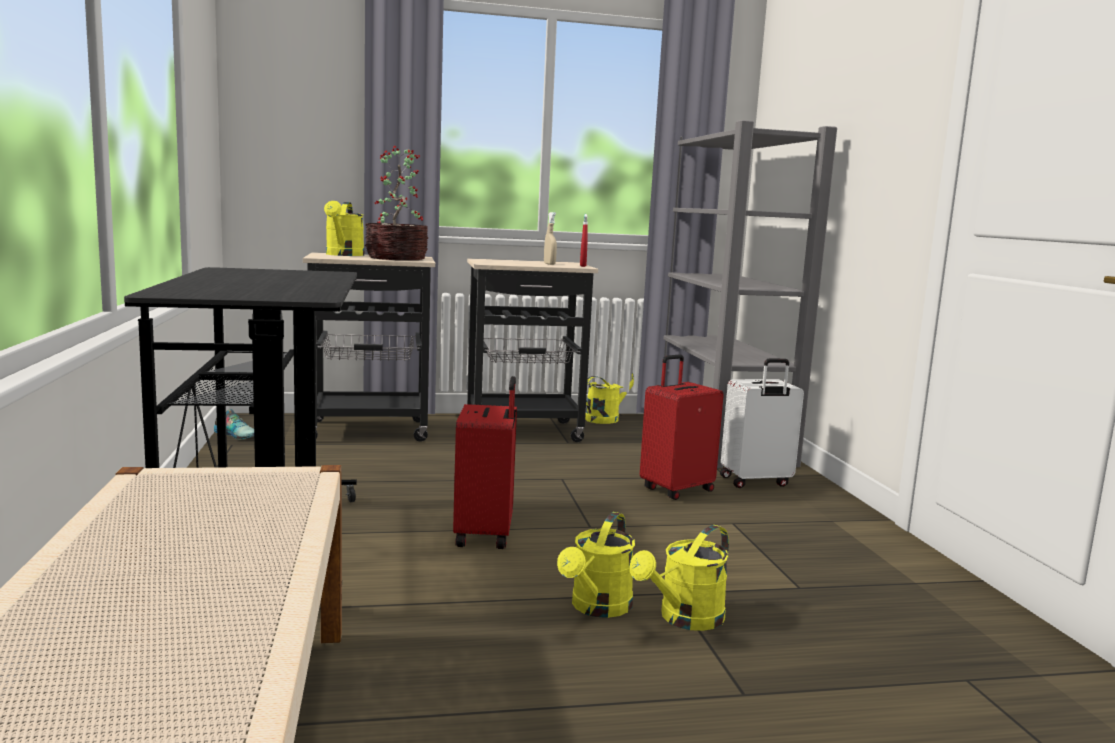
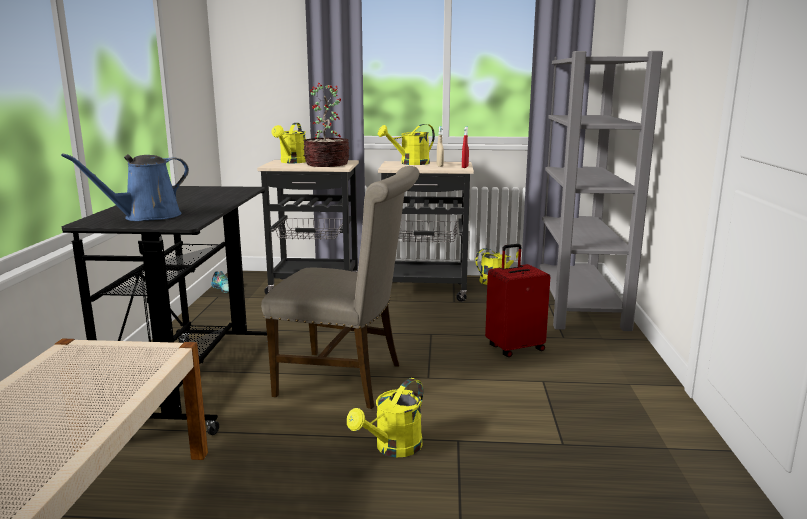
camera: 15 degrees right, 5 degrees up
(242, 291) = (147, 217): none -> blue watering can
(486, 534) = (348, 380): red suitcase -> beige chair
(684, 619) = (453, 464): yellow watering can -> yellow watering can (410, 163)
(755, 482) = (585, 343): white suitcase -> none

